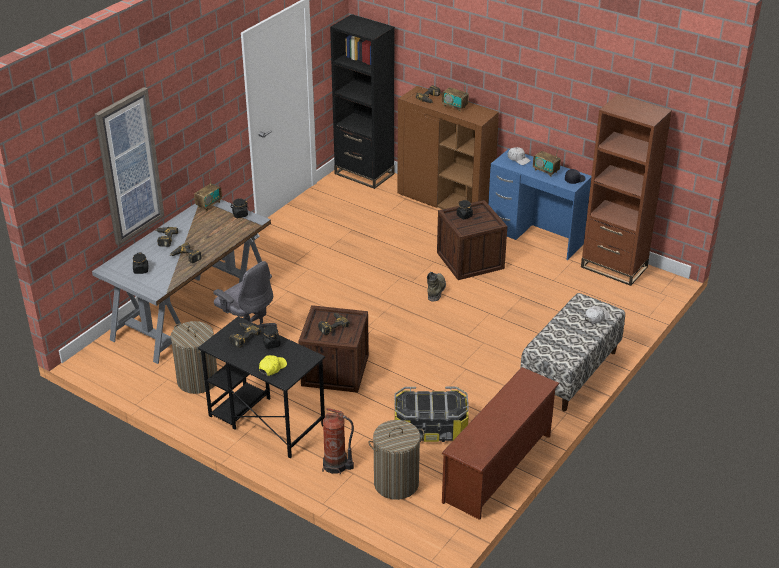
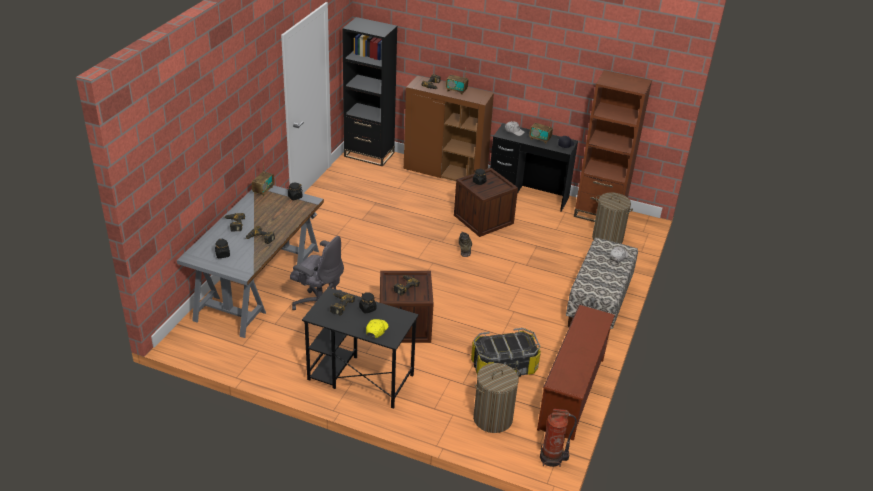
camera: 15 degrees left, 0 degrees up
(129, 166) = (203, 161): picture -> none
(197, 380) = (286, 348): laundry basket -> laundry basket (607, 238)
(336, 466) = (436, 410): fire extinguisher -> fire extinguisher (552, 458)
(535, 236) = (528, 195): blue desk -> black desk

